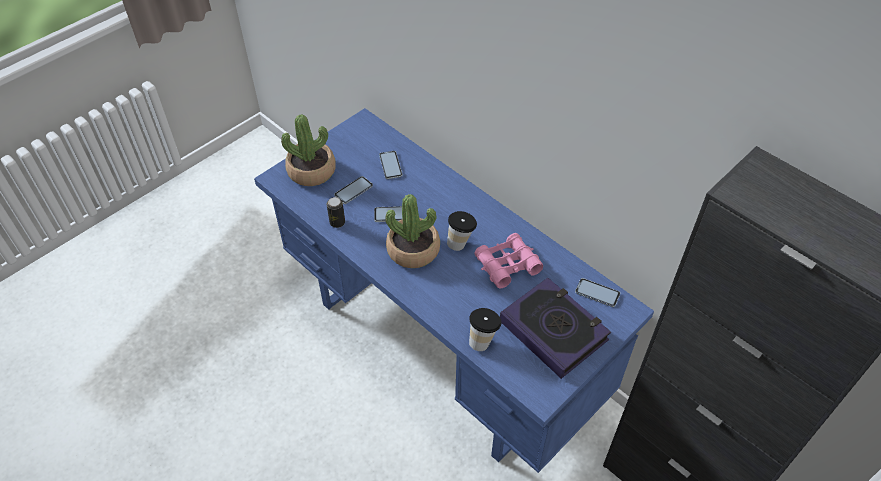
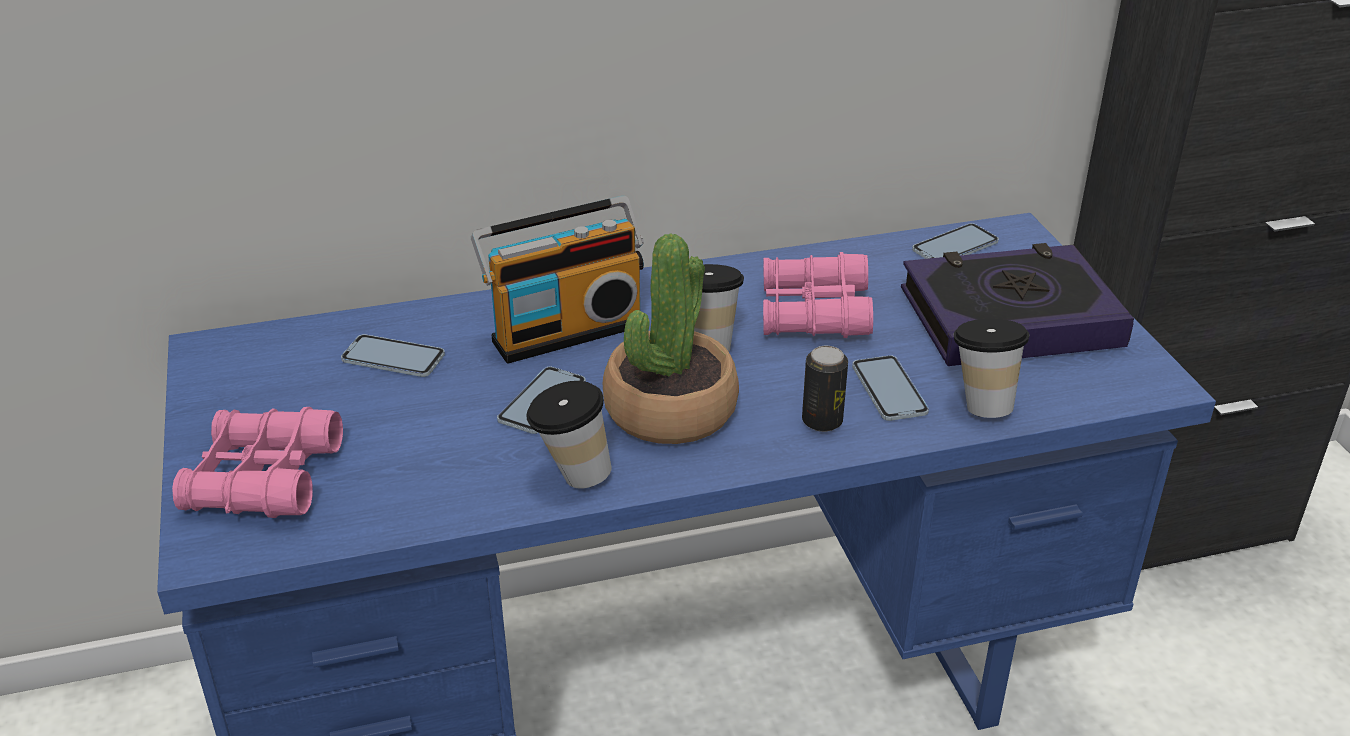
camera: 60 degrees left, 15 degrees down
(311, 171) = (263, 479): potted plant -> pink binoculars
(337, 222) = (478, 492): can -> can (822, 421)
(353, 191) = (406, 435): phone -> phone (889, 390)
(360, 241) = (571, 476): none -> cup
(439, 200) = (565, 330): none -> radio

